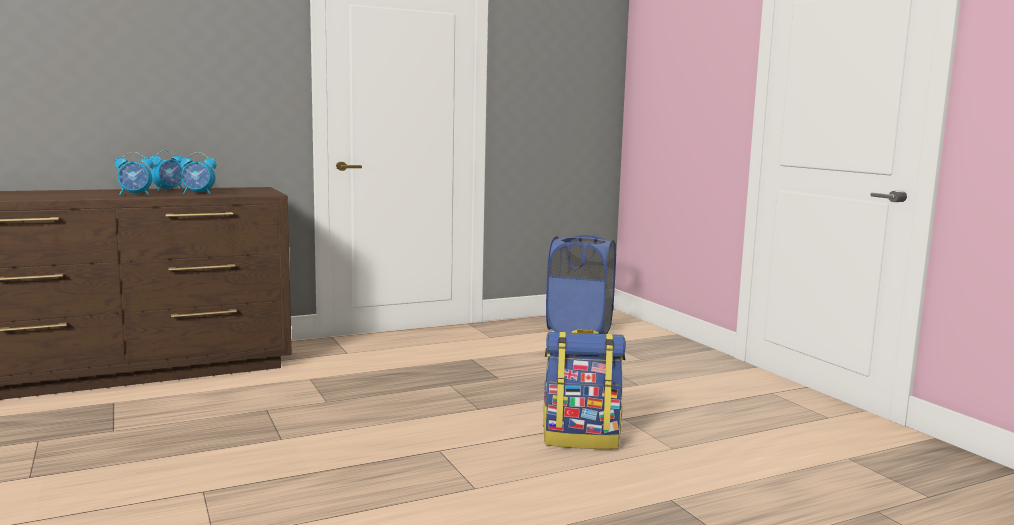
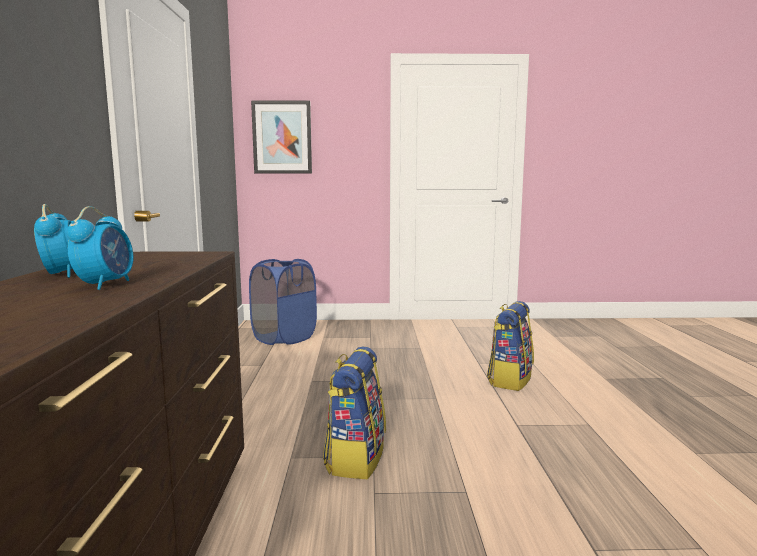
camera: 65 degrees left, 0 degrees up
(199, 193) = (152, 267): alarm clock -> none
(319, 396) = (355, 458): none -> backpack
(657, 88) = (282, 137): none -> picture

